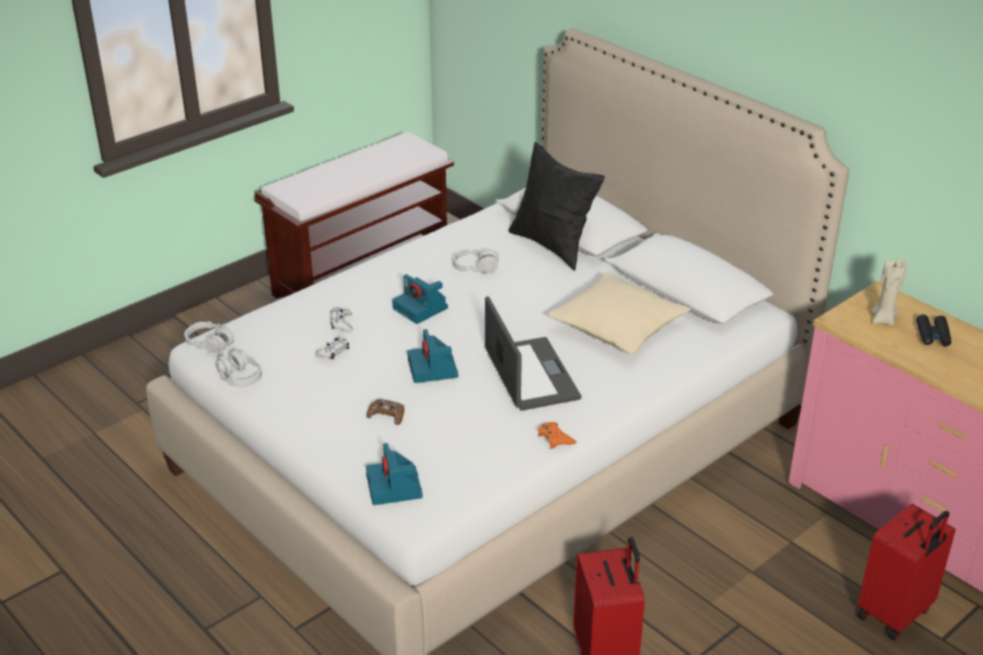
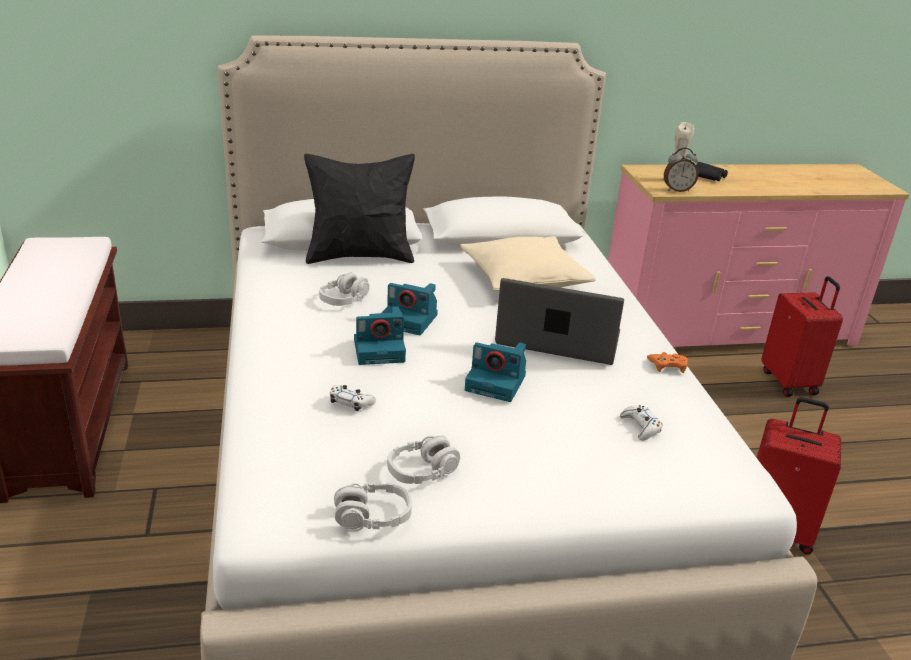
camera: 60 degrees left, 5 degrees down
(210, 344) = (267, 515): grey headphones -> grey headphones (422, 471)
(333, 352) = (402, 427): white game controller -> white game controller (640, 427)
(387, 415) = (554, 439): brown game controller -> none
(395, 488) = (691, 481): camera -> camera (410, 320)
(855, 328) = (677, 190): none -> alarm clock

